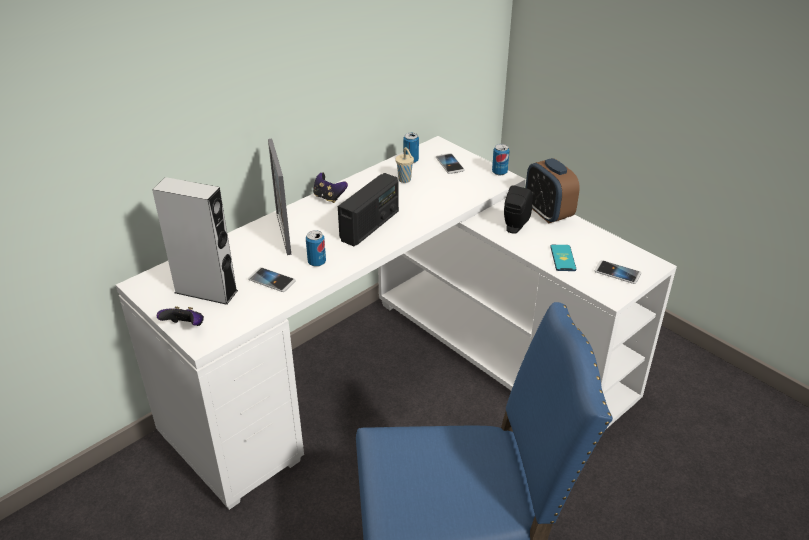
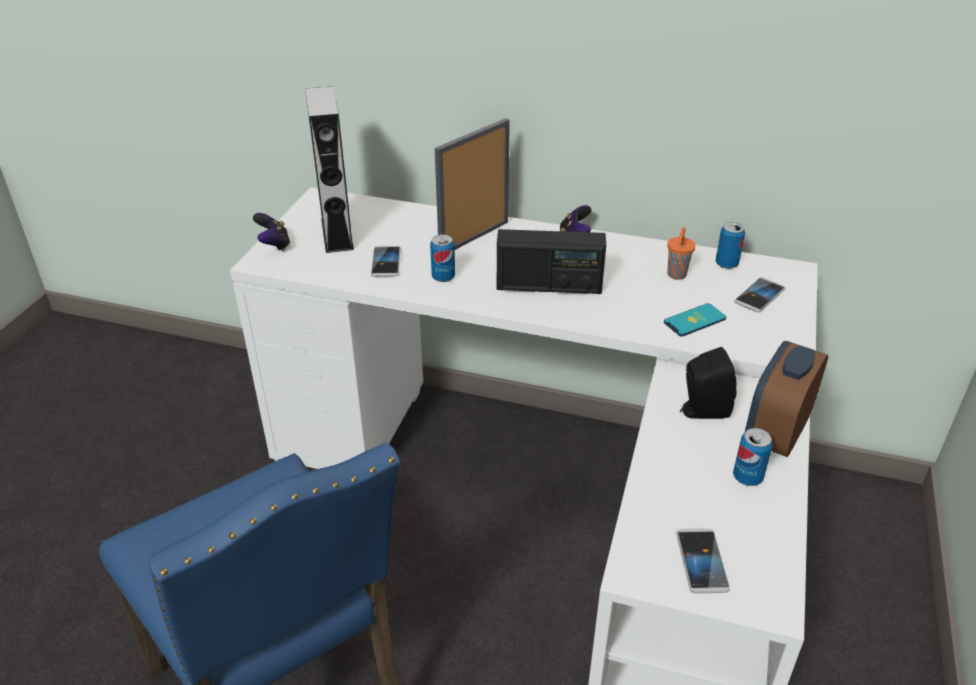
camera: 60 degrees right, 0 degrees up
(405, 180) = (676, 275): beige cup -> orange cup
(499, 172) = (798, 344): can -> can (747, 477)
(563, 258) = (677, 485): phone -> phone (694, 320)

